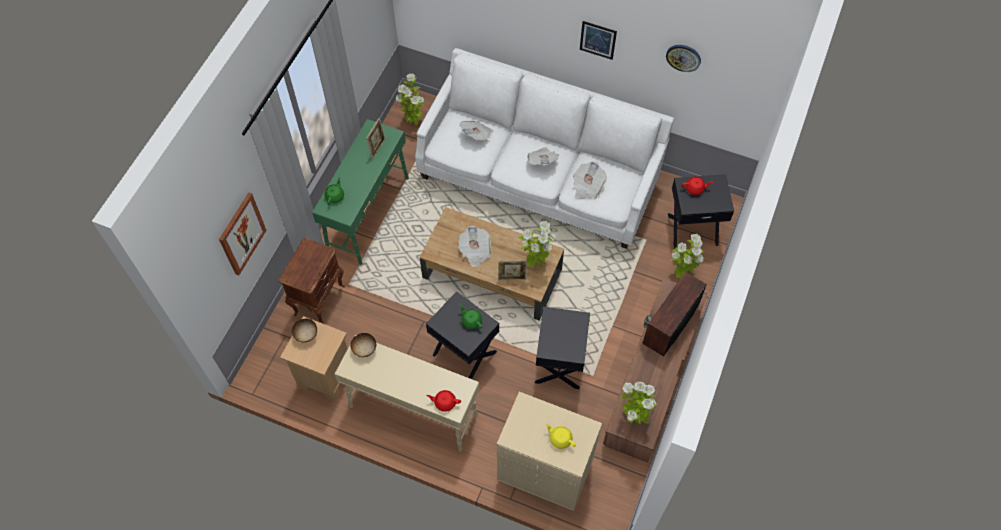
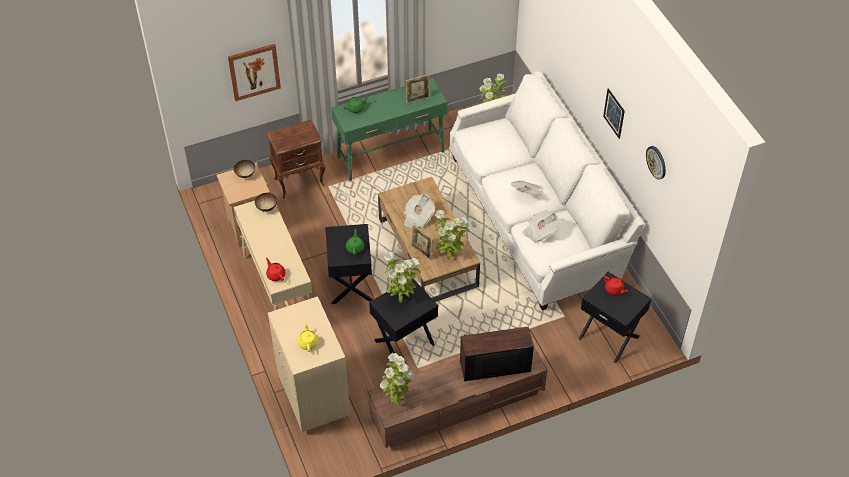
camera: 45 degrees right, 10 degrees down
(477, 135) = (502, 145): newspaper -> none
(681, 273) = (563, 358): potted plant -> potted plant (401, 297)

